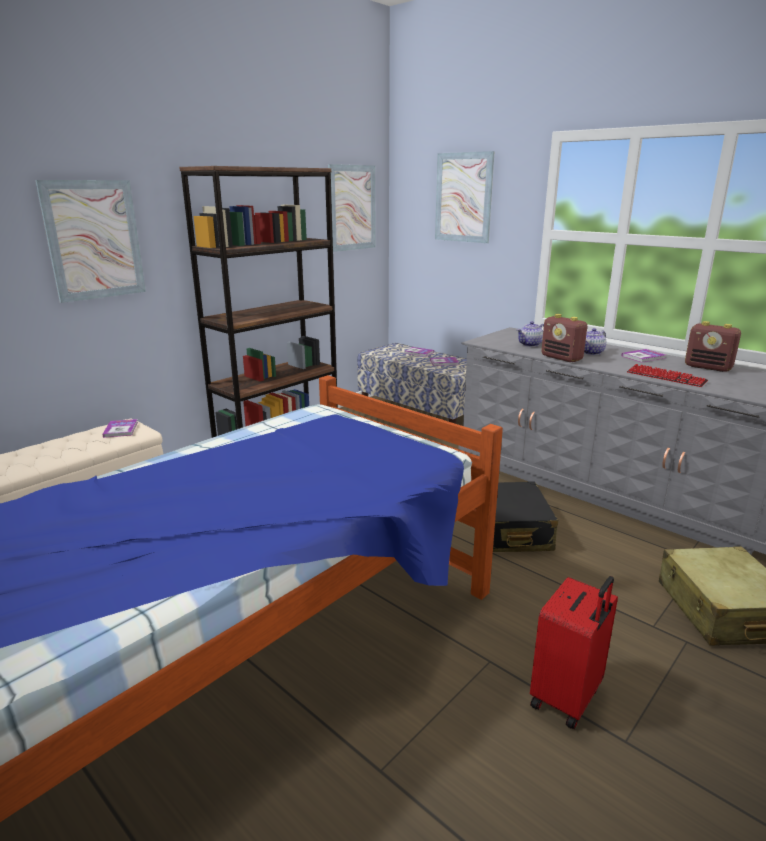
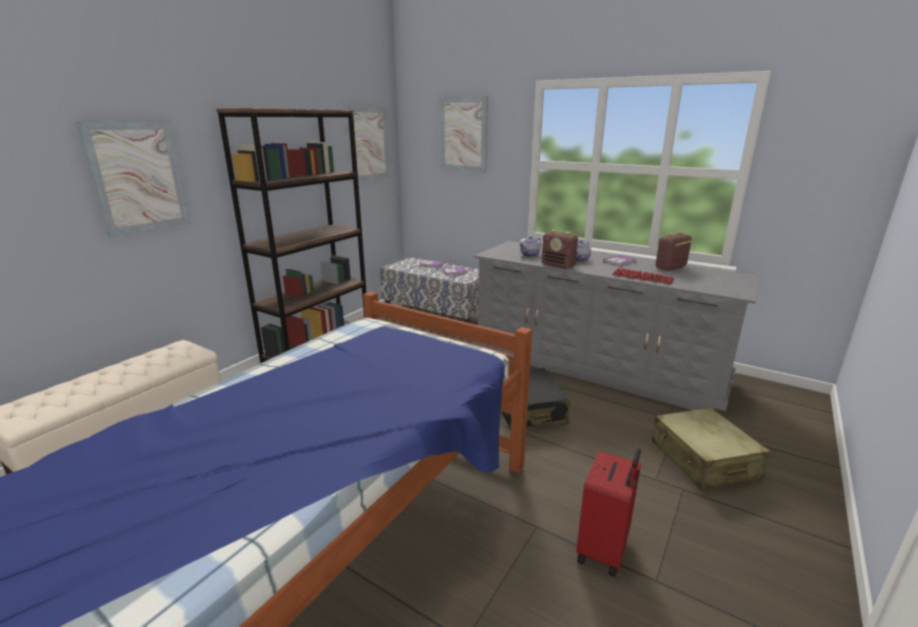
camera: 10 degrees left, 0 degrees up
(121, 429) = (176, 351): book -> none
(708, 367) = (670, 268): radio -> radio turned 120 degrees clockwise

